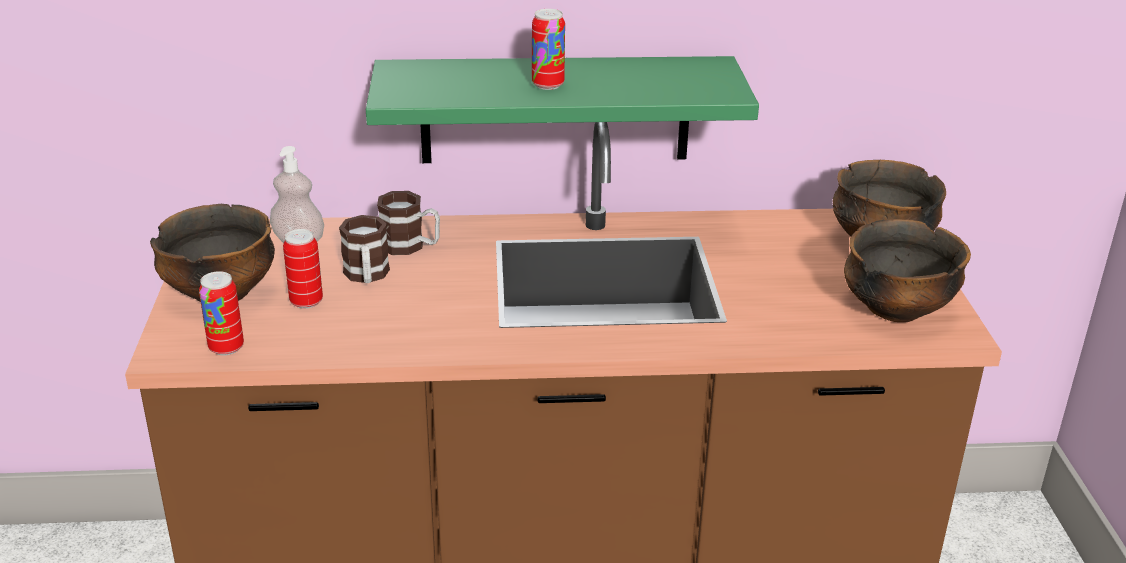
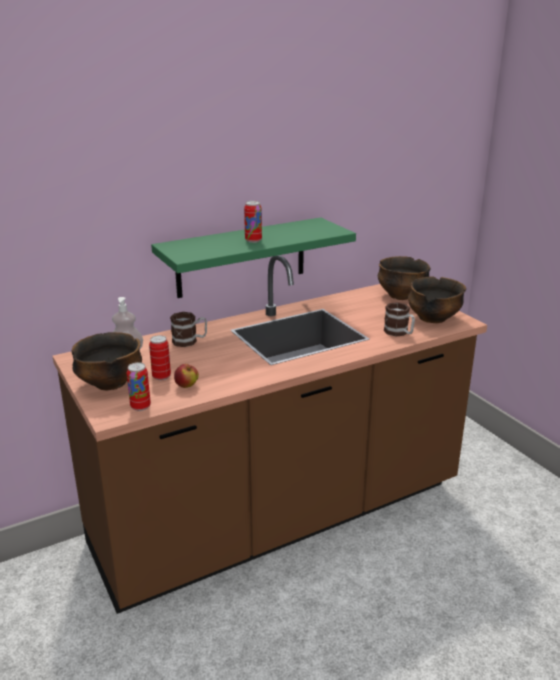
camera: 25 degrees left, 5 degrees down
(328, 329) = (186, 386): none -> apple
(367, 276) = (181, 359): mug -> mug (399, 333)

